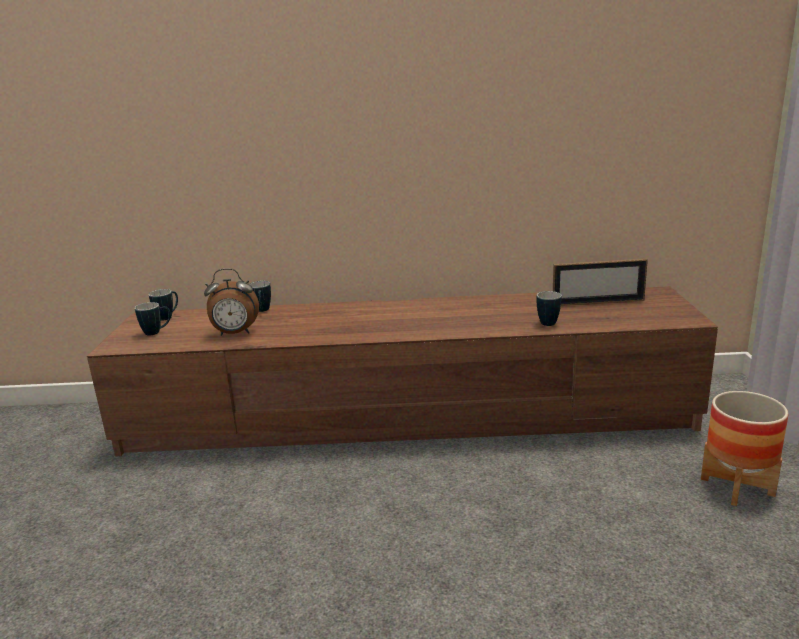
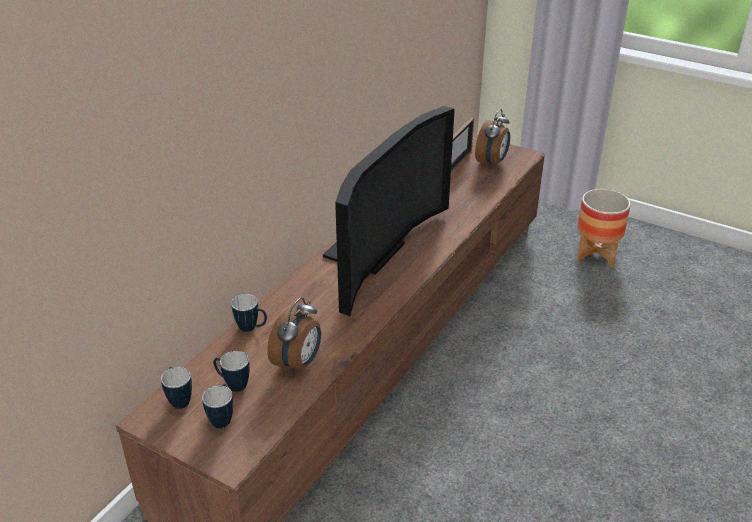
camera: 60 degrees left, 15 degrees up
(406, 315) = (374, 254): none -> television
(546, 322) = (466, 202): mug -> mug (233, 385)
(642, 312) = (492, 162): none -> alarm clock

